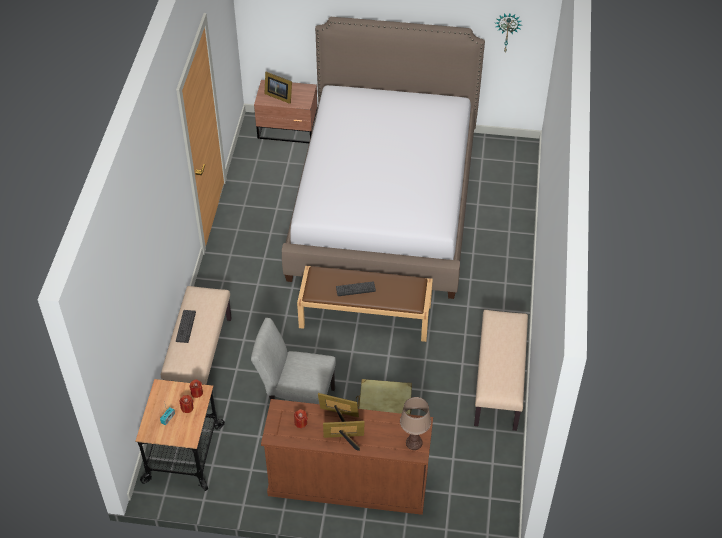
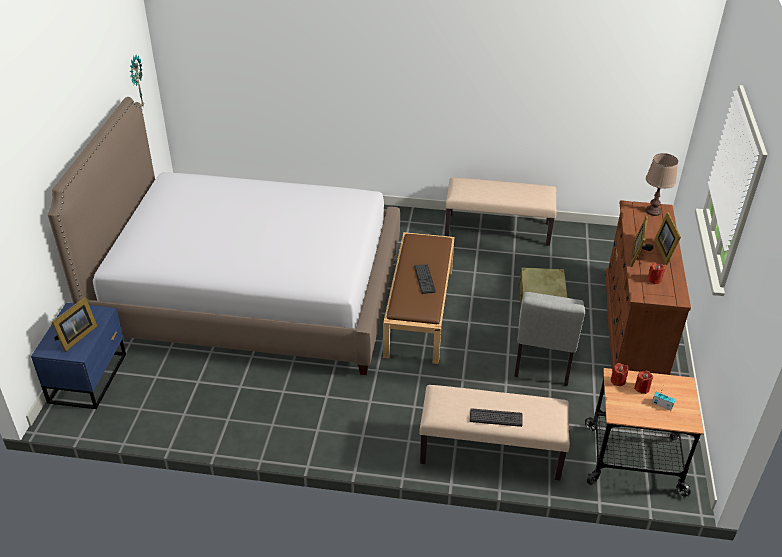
camera: 90 degrees left, 10 degrees down
(288, 130) = (90, 377): brown nightstand -> blue nightstand

